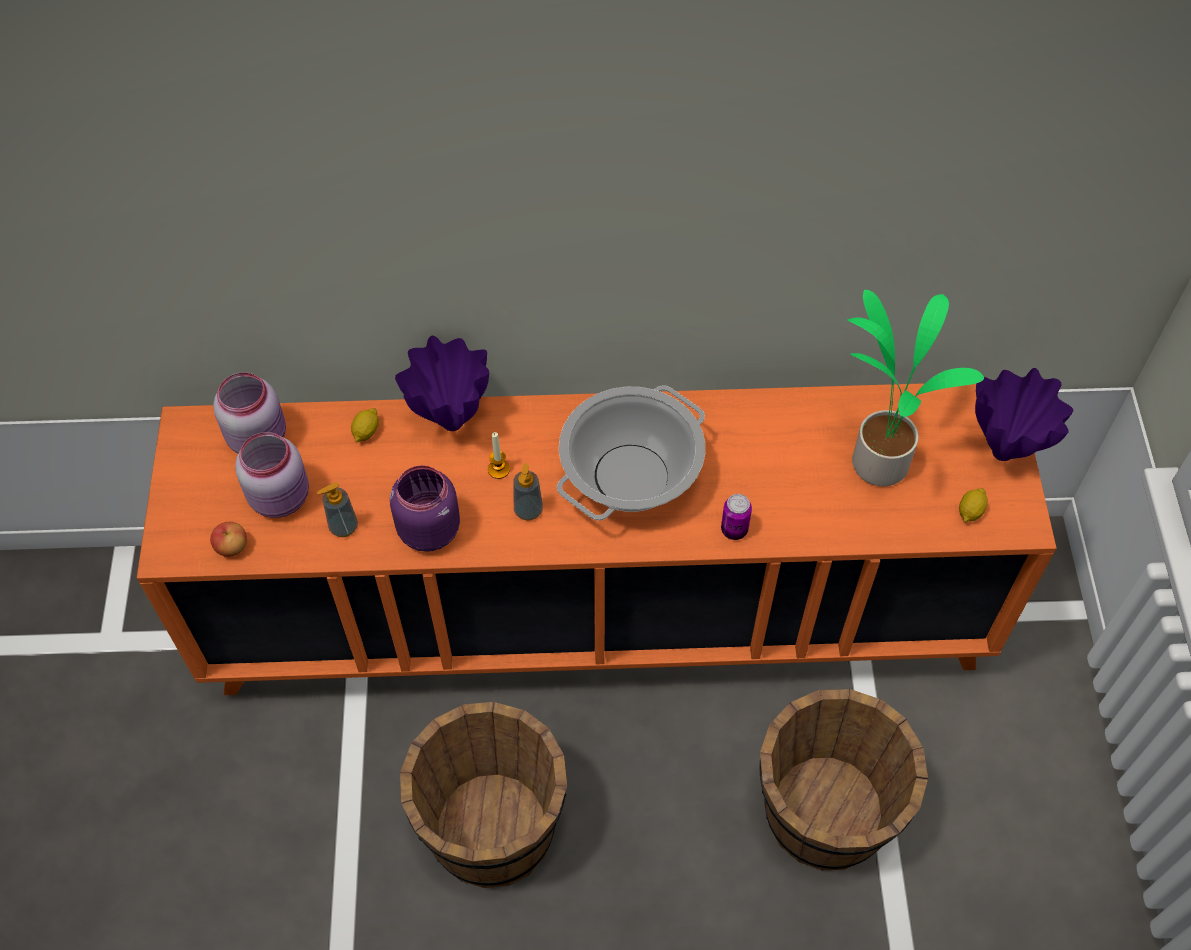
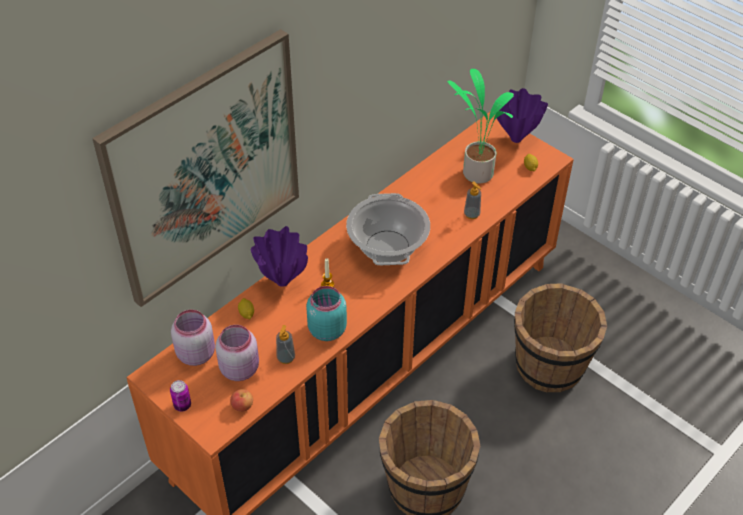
camera: 45 degrees left, 10 degrees down
(325, 198) = (205, 168): none -> picture
(428, 528) = (326, 329): purple jar -> turquoise jar
(528, 510) = (360, 290): soap dispenser -> soap dispenser (471, 214)
(734, 530) = (453, 236): can -> can (182, 405)

